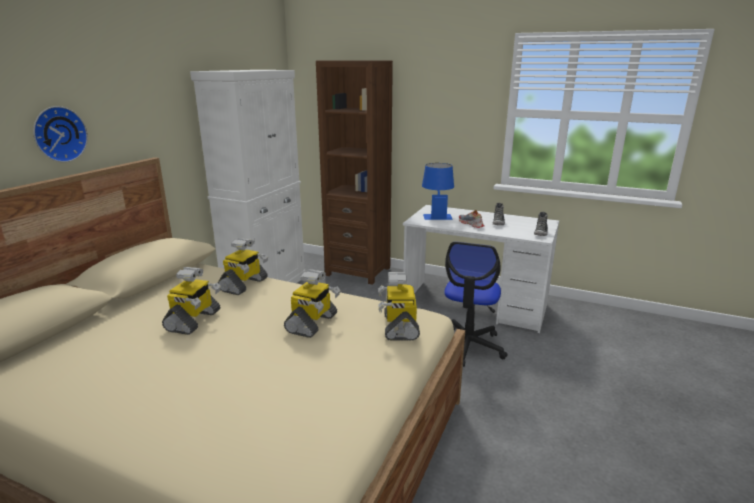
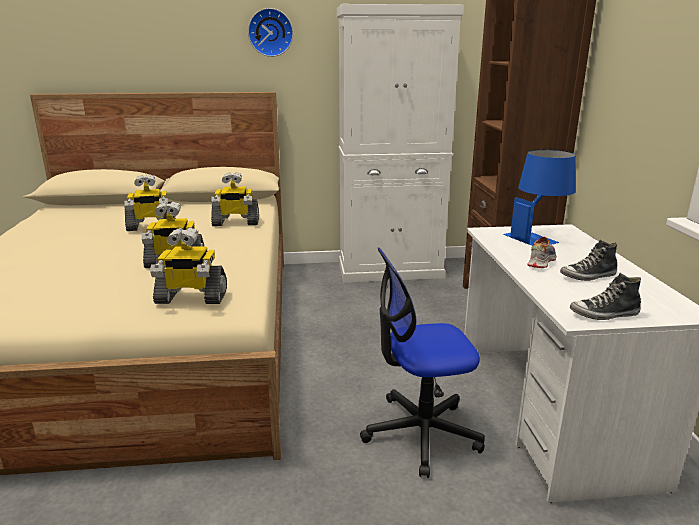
camera: 60 degrees right, 0 degrees up
(58, 134) = (185, 57): wall clock -> wall clock (270, 32)
(399, 326) = (191, 298): toy robot -> toy robot turned 150 degrees counterclockwise

